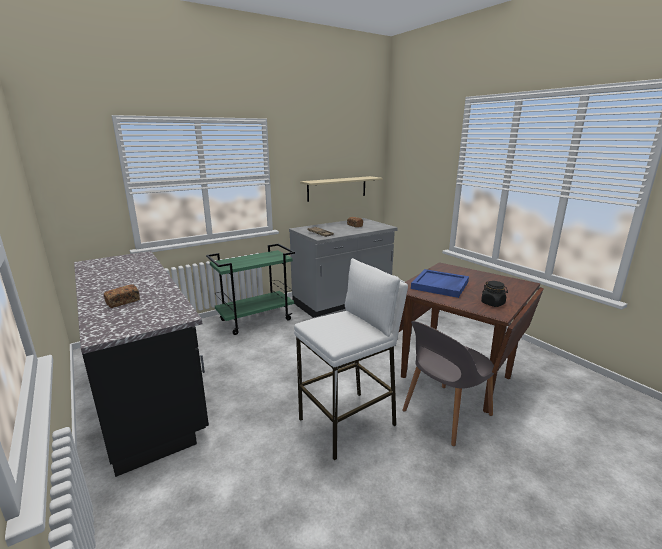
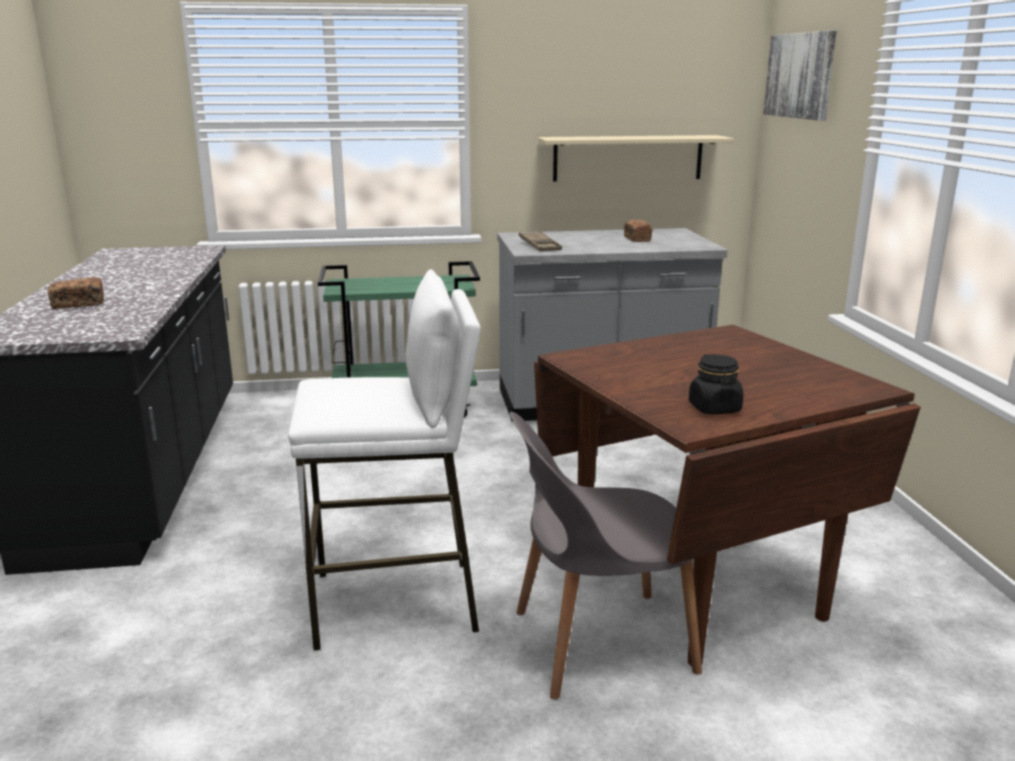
camera: 25 degrees right, 0 degrees up
(410, 151) = (800, 75): none -> picture
(440, 285) = (655, 362): blue tray -> none

